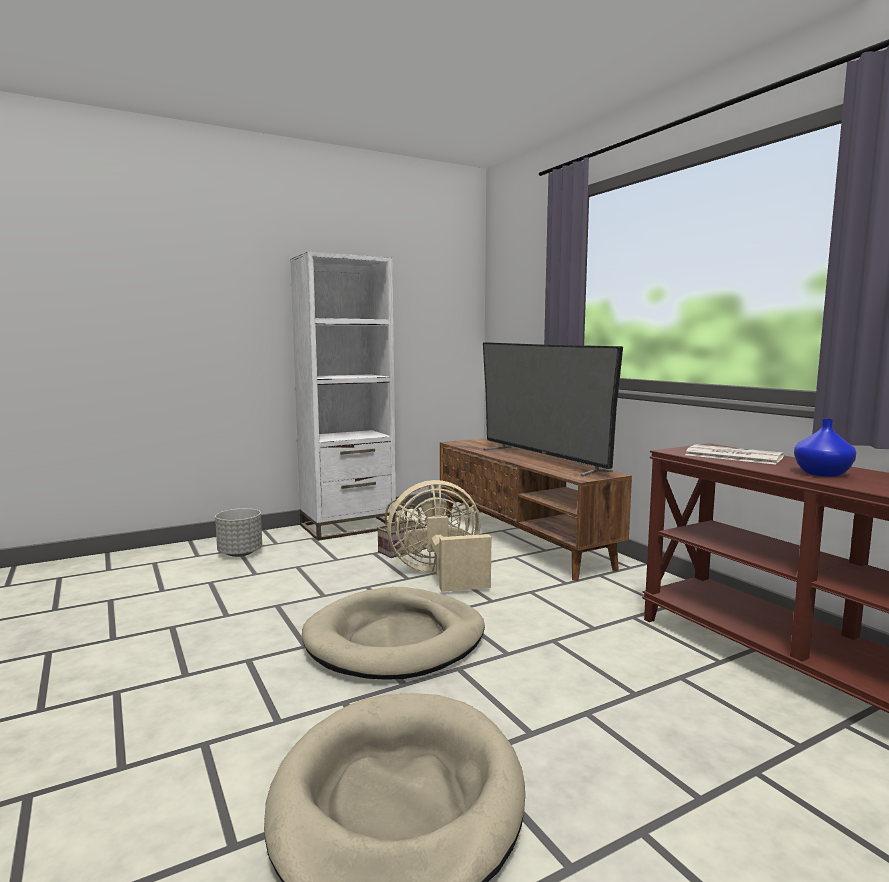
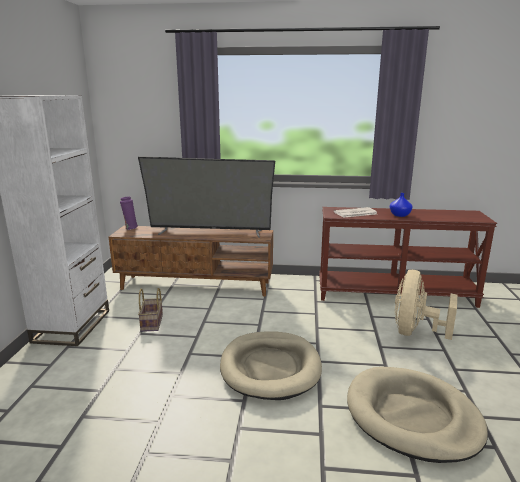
camera: 55 degrees left, 10 degrees up
(240, 553) = (42, 387): grey planter -> none
(440, 575) = (207, 325): beige fan -> beige fan (415, 332)
(479, 441) = (130, 228): none -> purple vase

